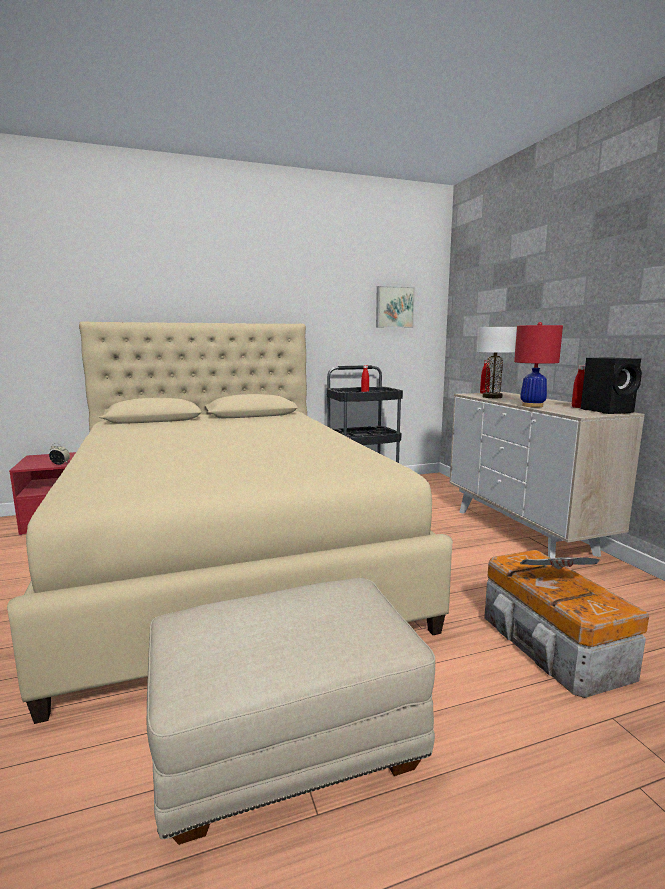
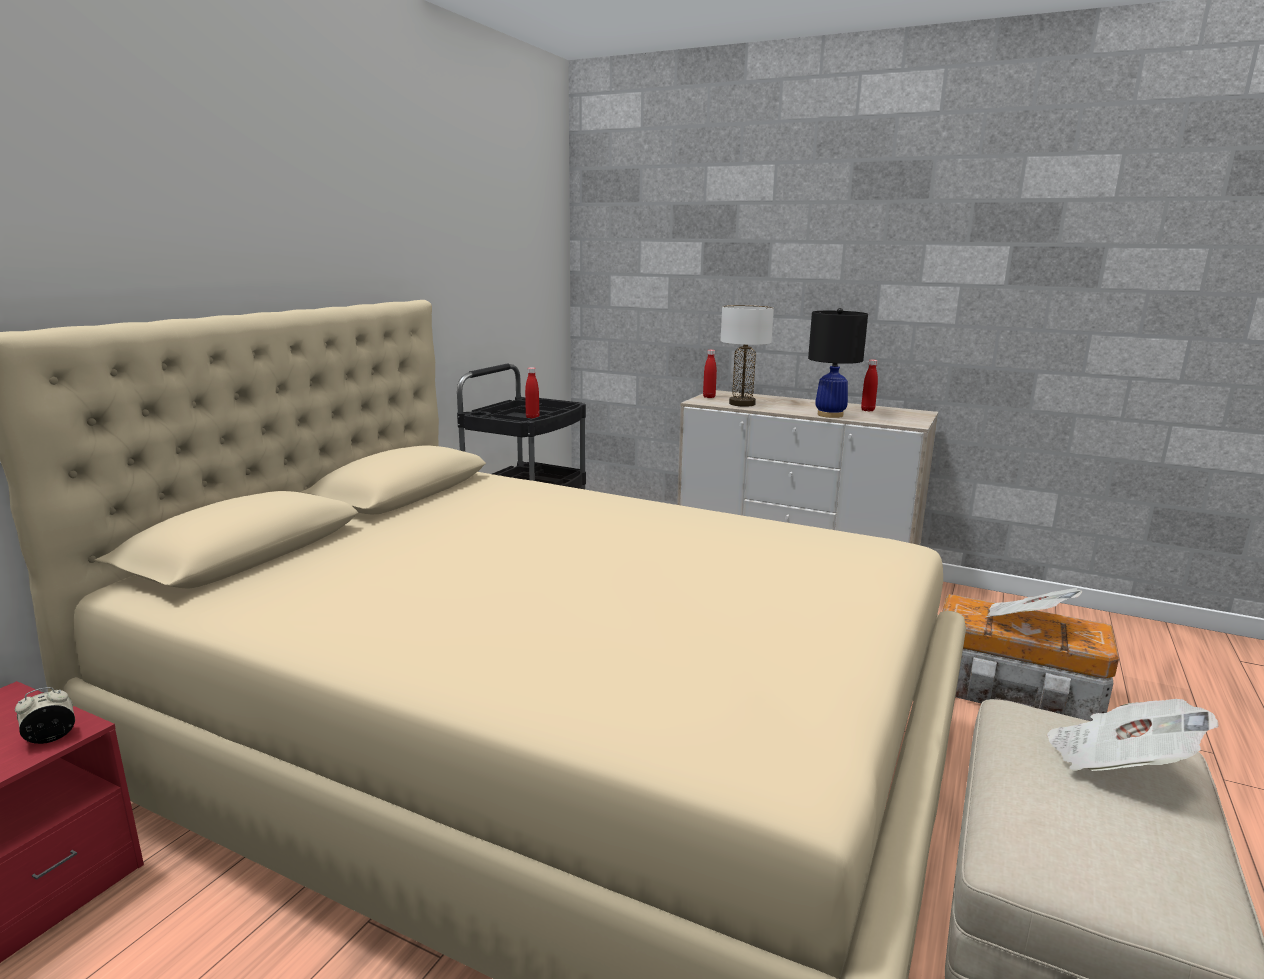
camera: 45 degrees left, 5 degrees up
(326, 619) = (1117, 763): none -> newspaper
(394, 307) = (519, 261): picture -> none
(532, 406) = (830, 415): red table lamp -> black table lamp
(608, 411) = (907, 412): black speaker -> none

